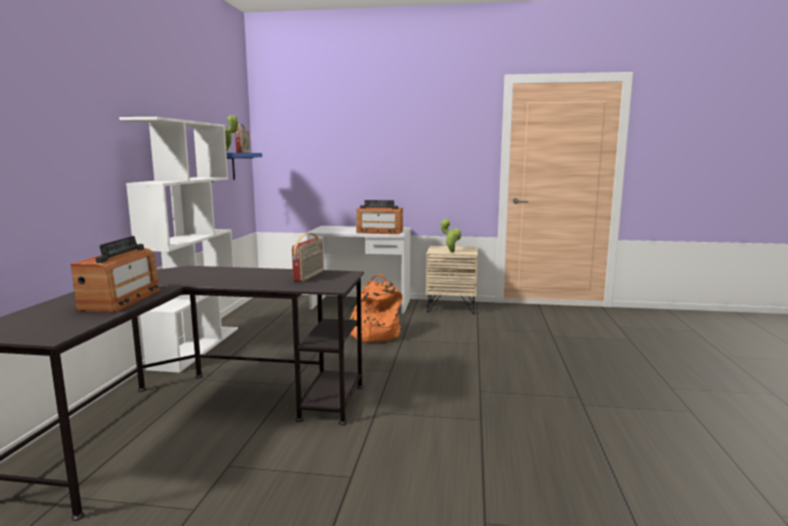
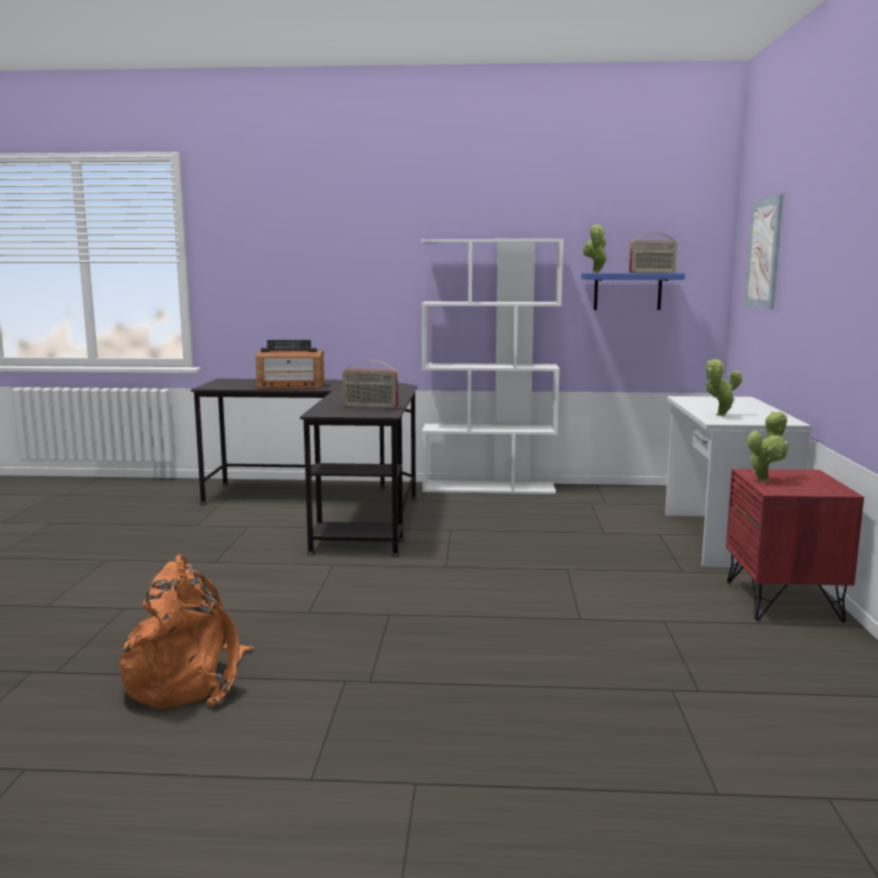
camera: 85 degrees right, 0 degrees up
(312, 140) = (764, 253): none -> picture
(373, 334) = (579, 552): orange backpack -> orange backpack (188, 679)
(379, 232) = (719, 415): radio -> potted plant
(451, 307) = (784, 601): beige nightstand -> red nightstand

